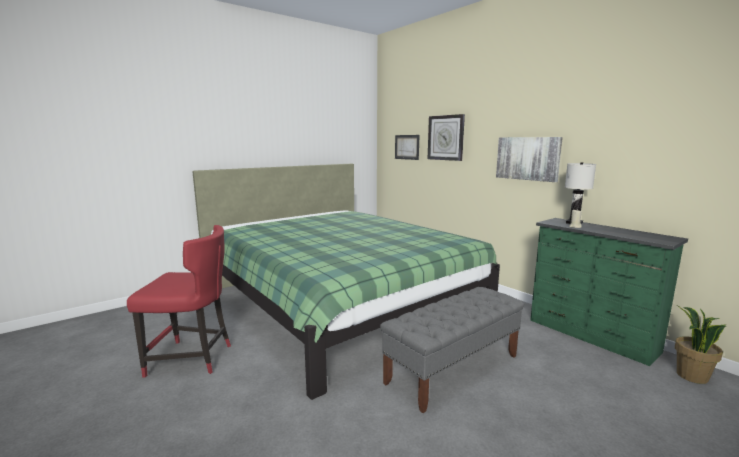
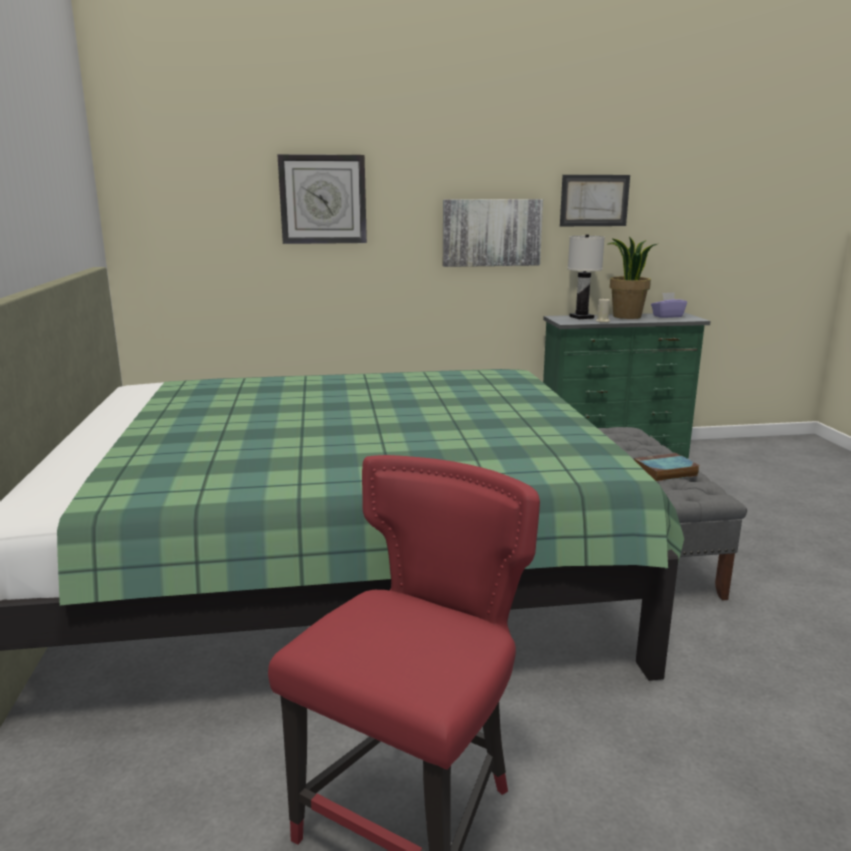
camera: 60 degrees left, 5 degrees up
(407, 147) = (213, 220): picture -> picture (594, 200)
(440, 315) = (664, 472): none -> book
(649, 236) = (667, 316): none -> purple tissue box
(691, 376) = (713, 452): potted plant -> potted plant (626, 316)

